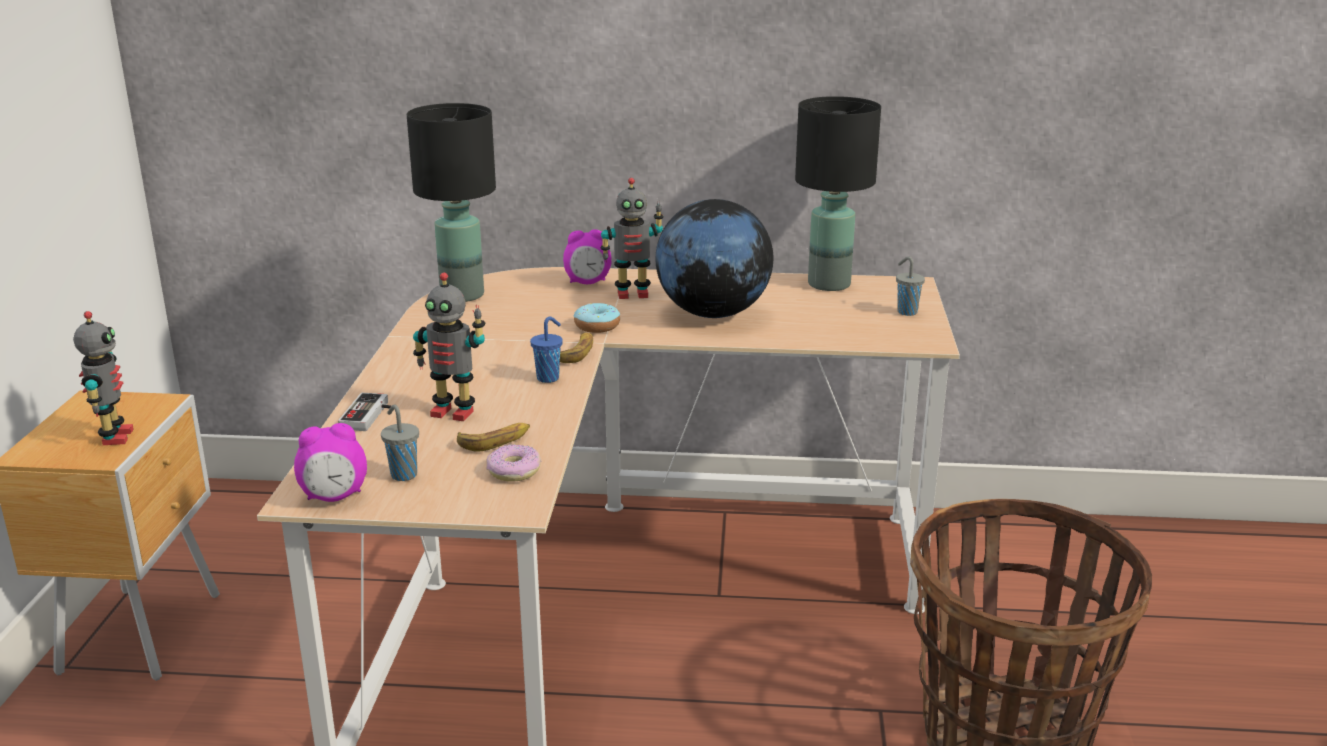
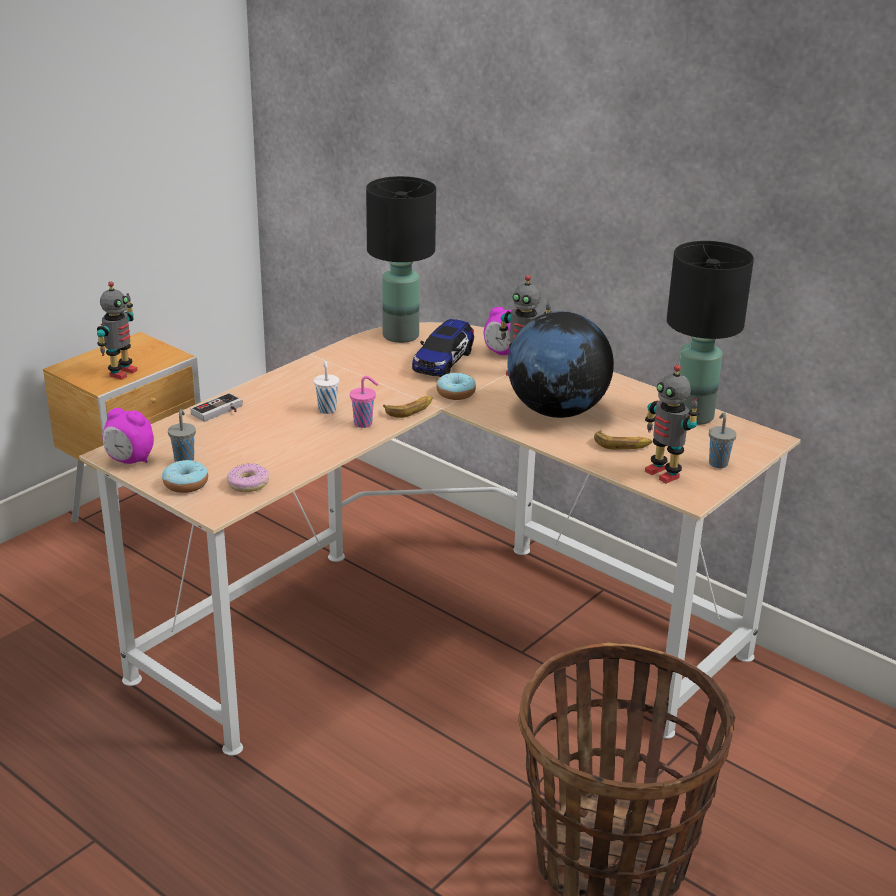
camera: 35 degrees right, 5 degrees up
(442, 496) = (186, 484): none -> donut
(453, 412) = (270, 427): toy robot -> toy robot (664, 473)
(489, 377) = (327, 409): none -> white cup
(495, 441) = (266, 458): banana -> banana (622, 445)
(541, 304) = (443, 361): none -> toy car
(549, 378) = (364, 423): blue cup -> pink cup

